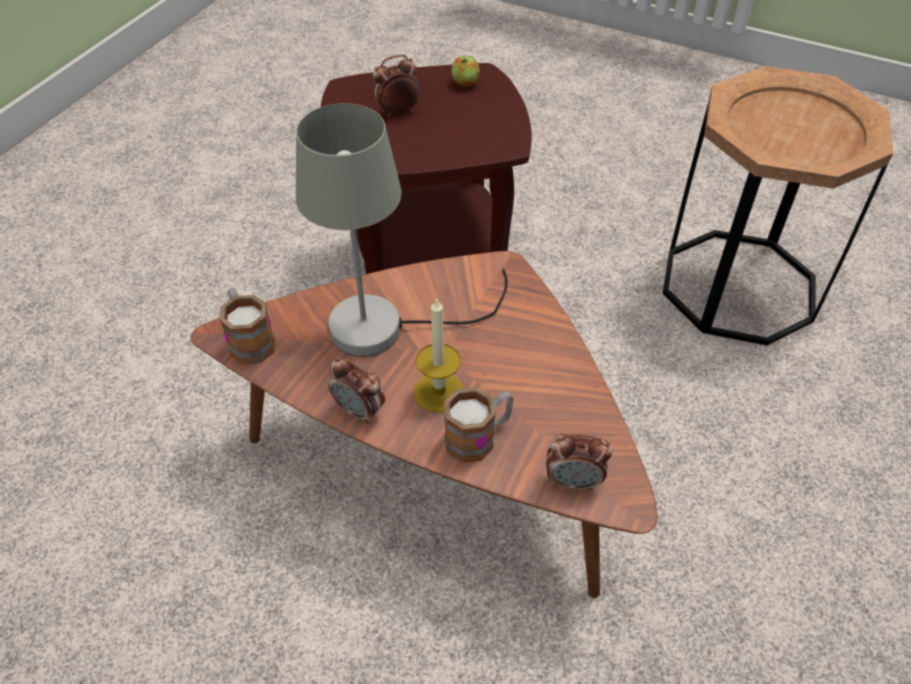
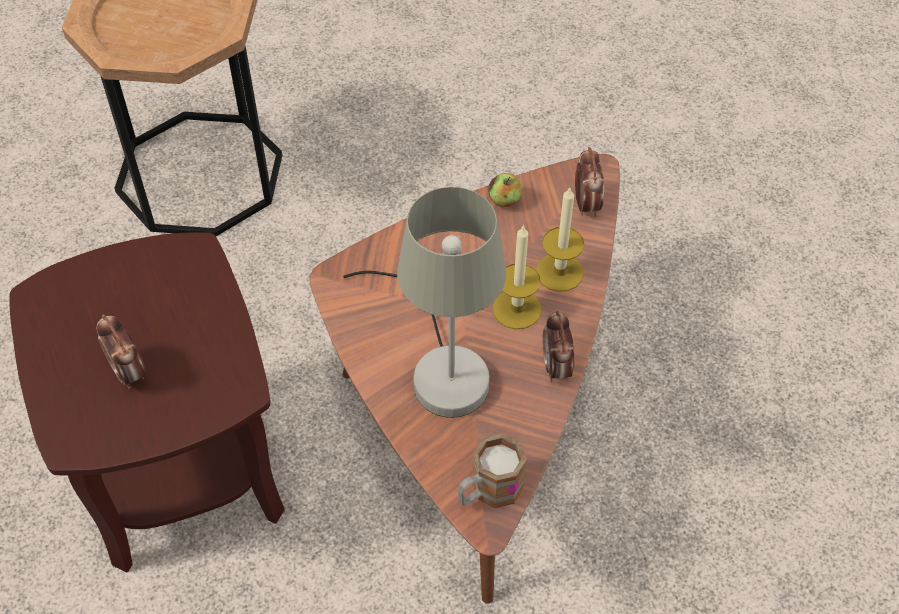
camera: 100 degrees left, 5 degrees up
(359, 411) = (556, 368): alarm clock -> alarm clock turned 150 degrees clockwise
(465, 83) = (61, 310): apple -> apple (504, 200)
(479, 437) = (559, 272): mug -> candle

